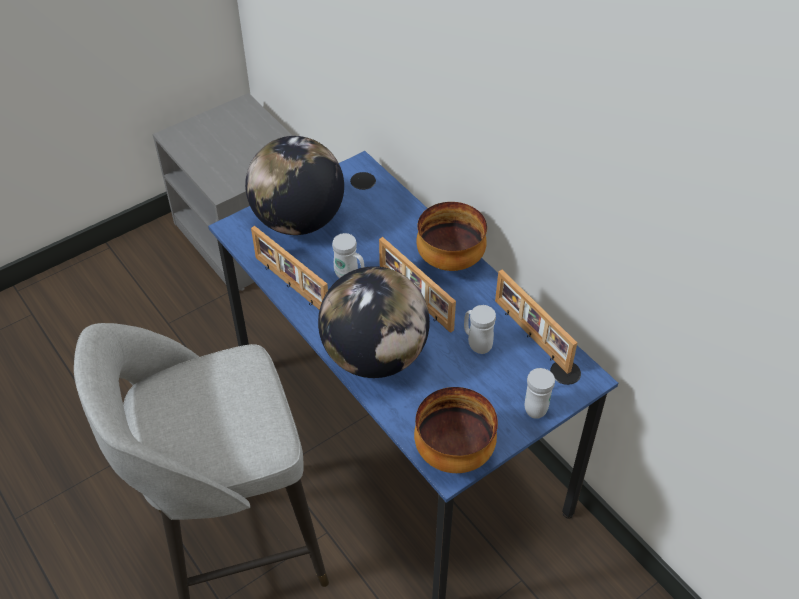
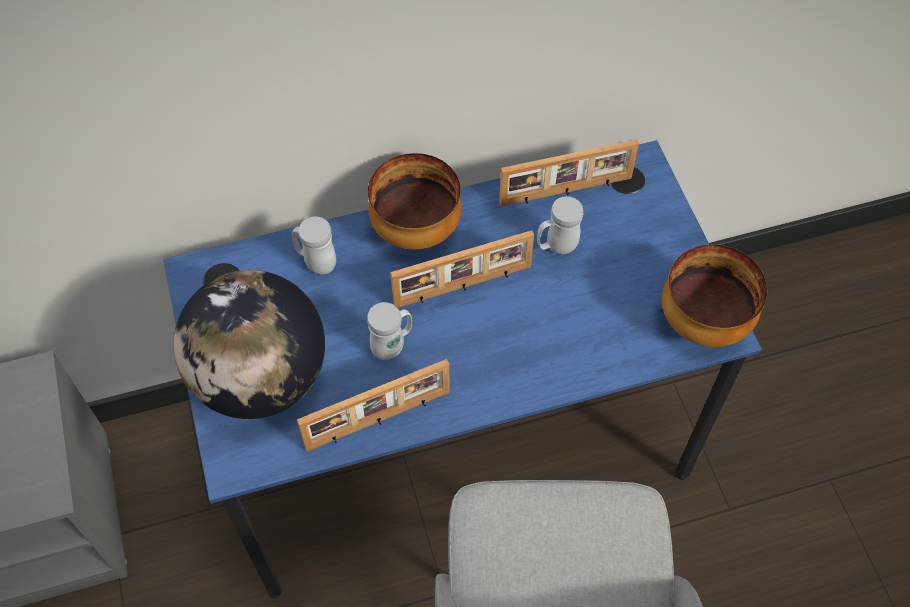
camera: 70 degrees left, 10 degrees up
(375, 356) = (537, 357): globe -> none
(536, 405) = (663, 222): white mug -> white mug (316, 262)

